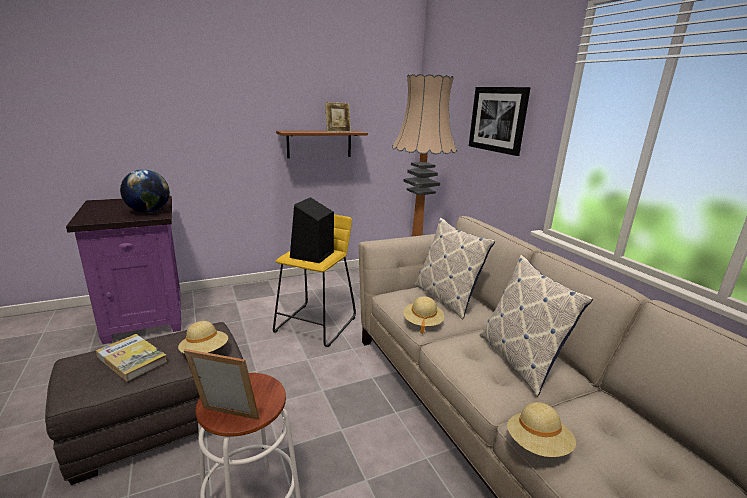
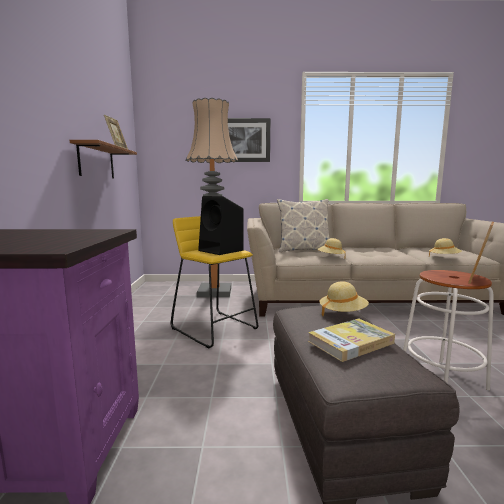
camera: 65 degrees left, 10 degrees down
(148, 212) = (76, 232): globe -> none
(519, 360) = (378, 250): pillow -> none

